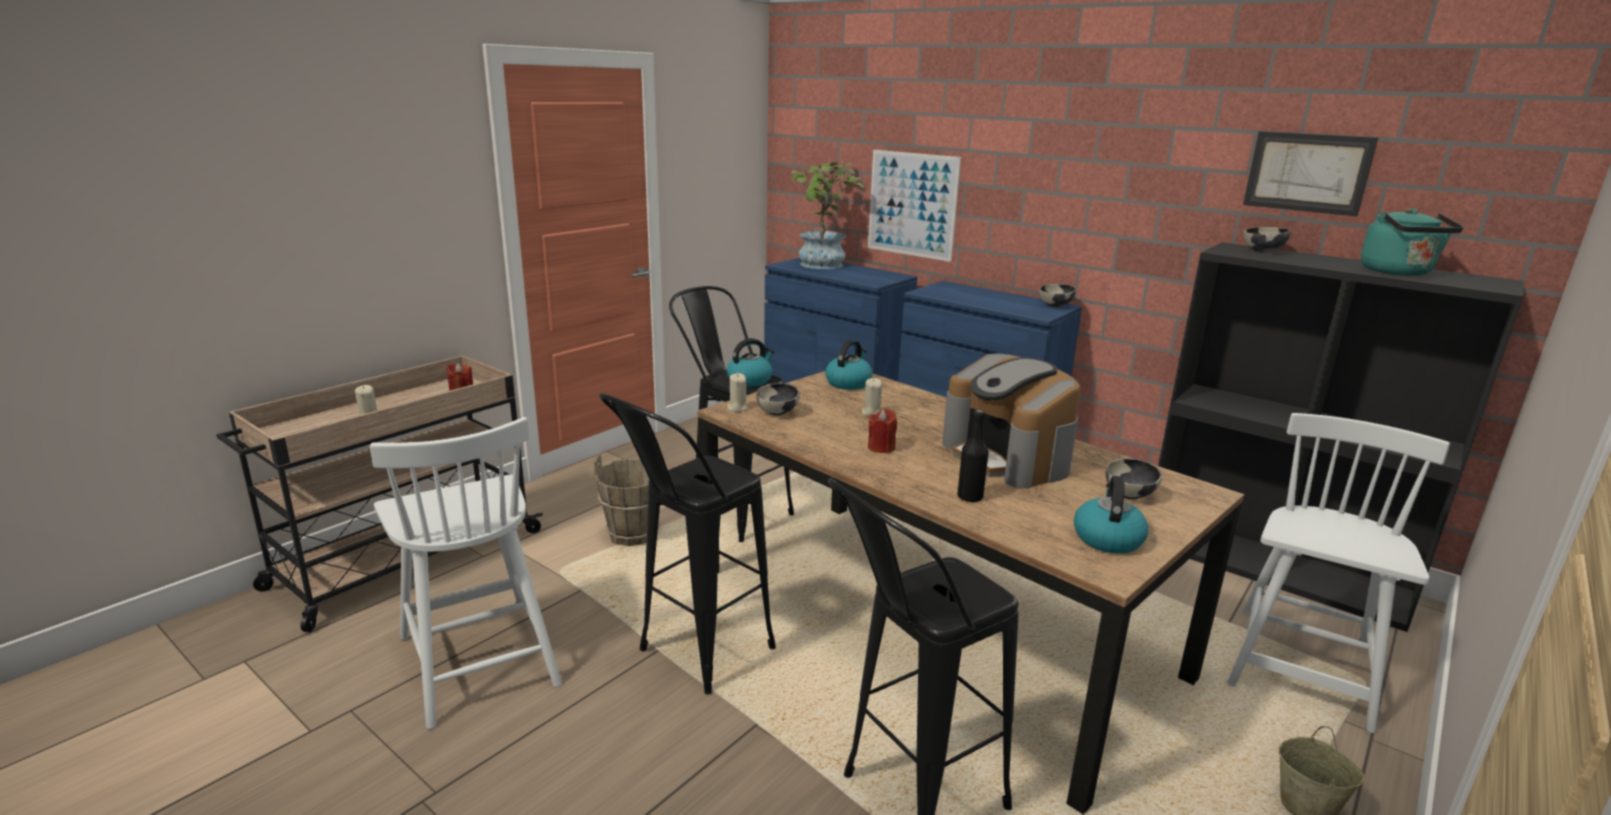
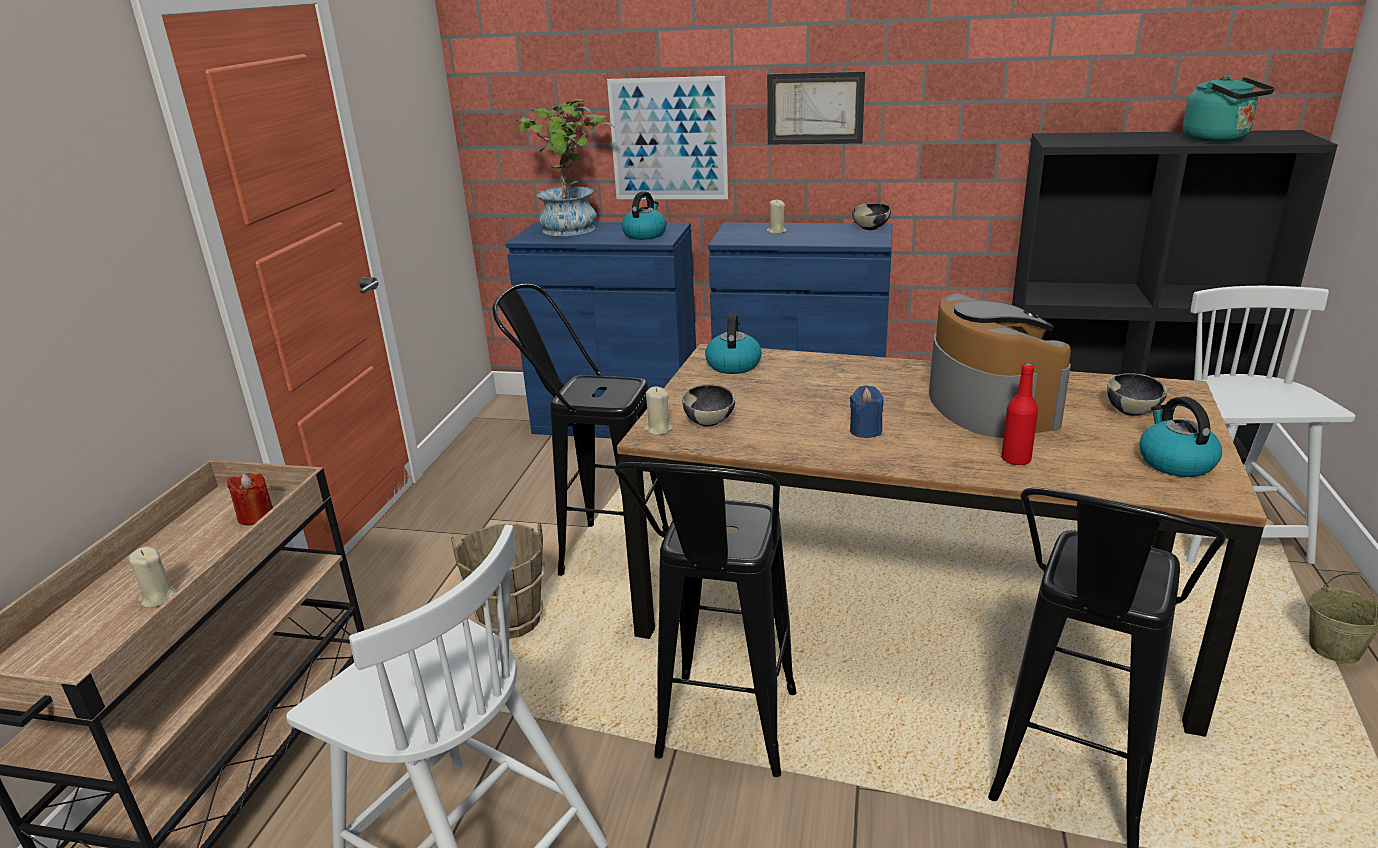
camera: 25 degrees left, 5 degrees up
(750, 380) = (611, 390): kettle -> kettle (645, 234)
(871, 413) = (802, 393): beige candle -> beige candle (776, 231)
(881, 447) = (865, 431): red candle -> blue candle
(970, 497) = (1016, 459): black bottle -> red bottle
(1007, 457) = (988, 405): coffee machine -> coffee machine turned 135 degrees counterclockwise
(1263, 251) = (1084, 137): bowl -> none
(1307, 172) = (1108, 51): picture -> picture (815, 108)

